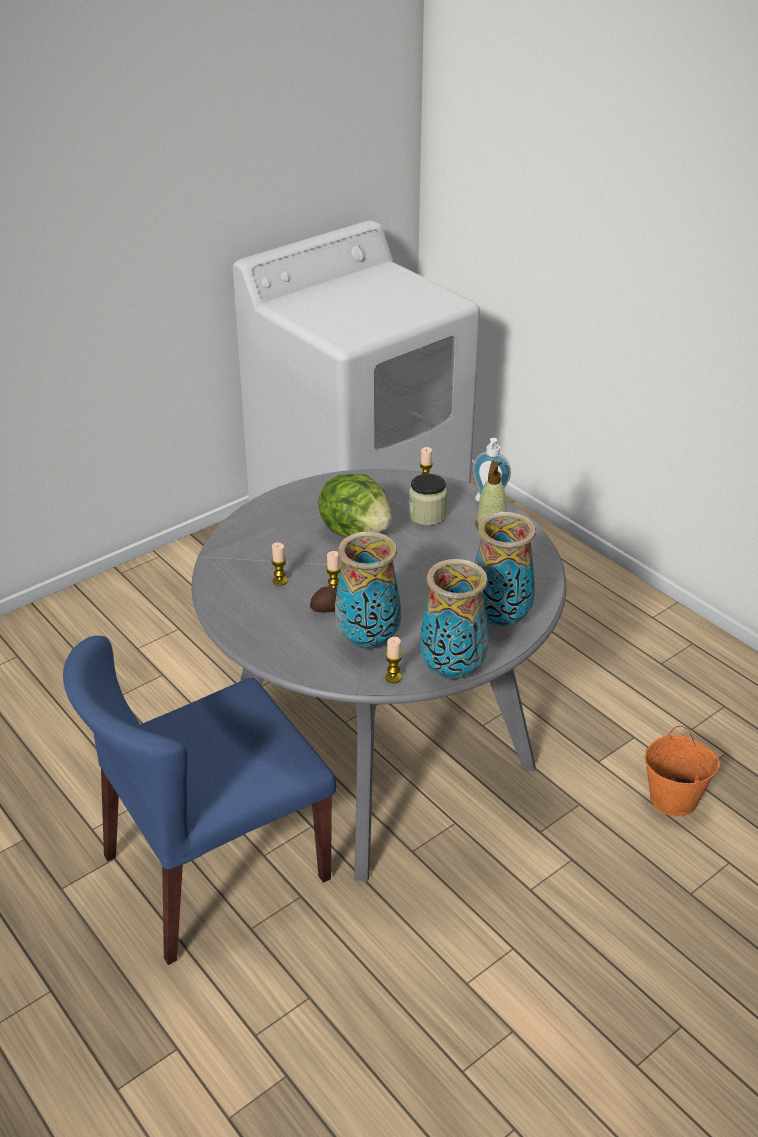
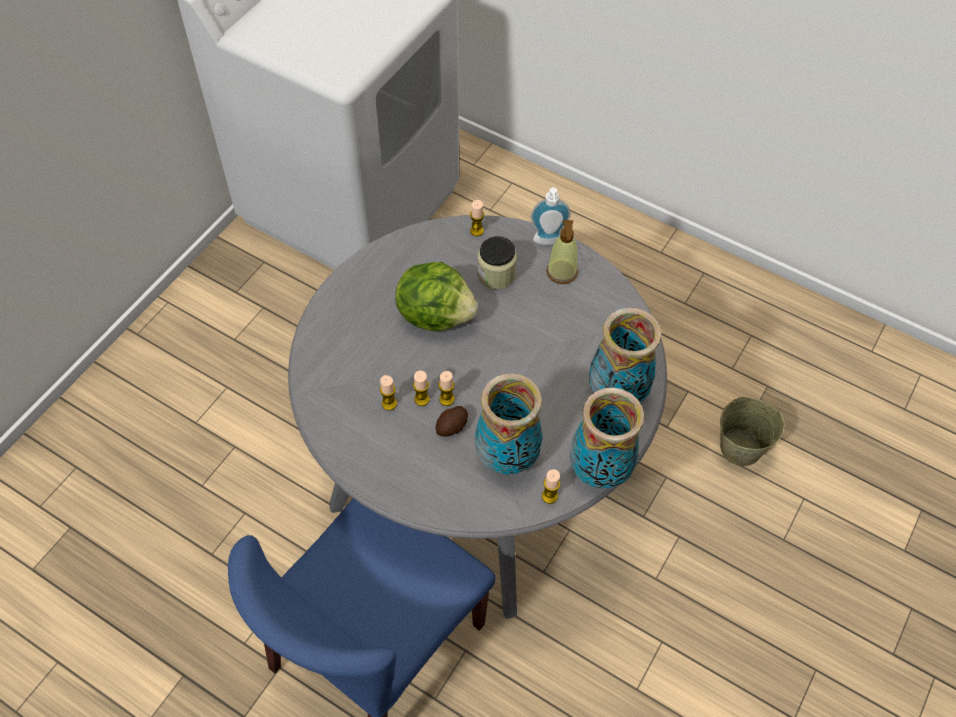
camera: 20 degrees left, 20 degrees up
(311, 584) = (422, 399): none -> candle
(674, 799) = (741, 447): orange bucket -> beige bucket

